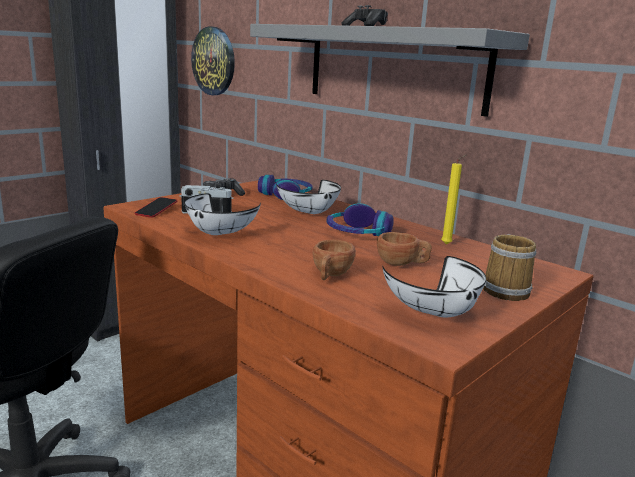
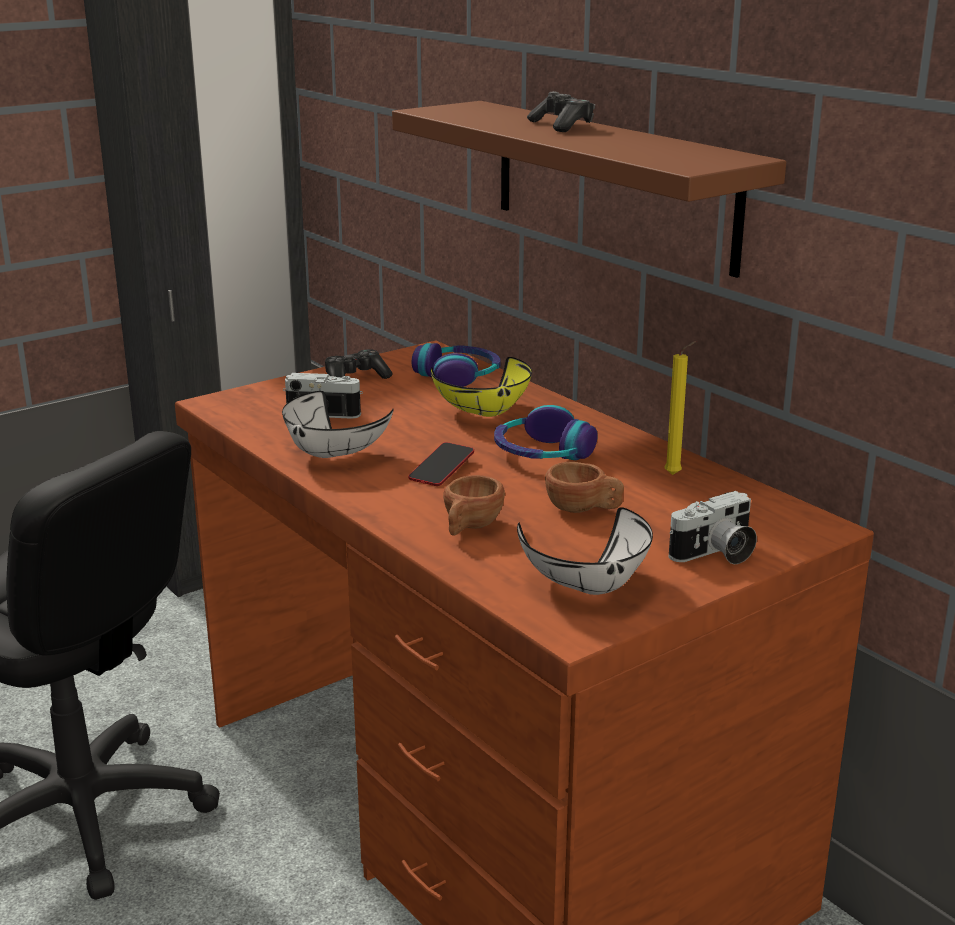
camera: 10 degrees right, 5 degrees up
(156, 210) = (250, 410): phone -> phone (441, 469)
(214, 61) = (356, 134): wall clock -> none
(312, 213) = (487, 414): white bowl -> yellow bowl
(393, 67) = (612, 184): grey shelf -> brown shelf
(507, 290) = (716, 554): mug -> camera

